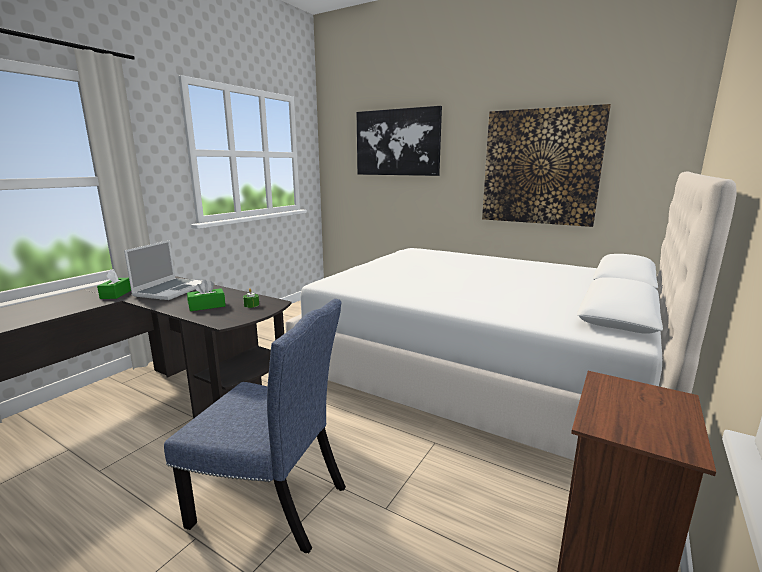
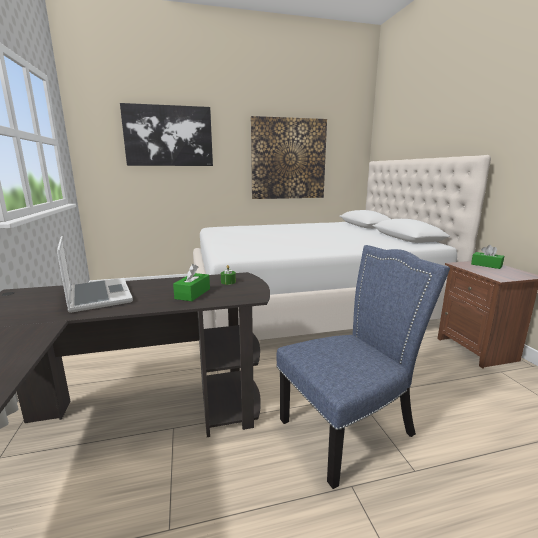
camera: 45 degrees left, 0 degrees up
(116, 294) = (31, 318): green tissue box -> green tissue box (486, 265)

